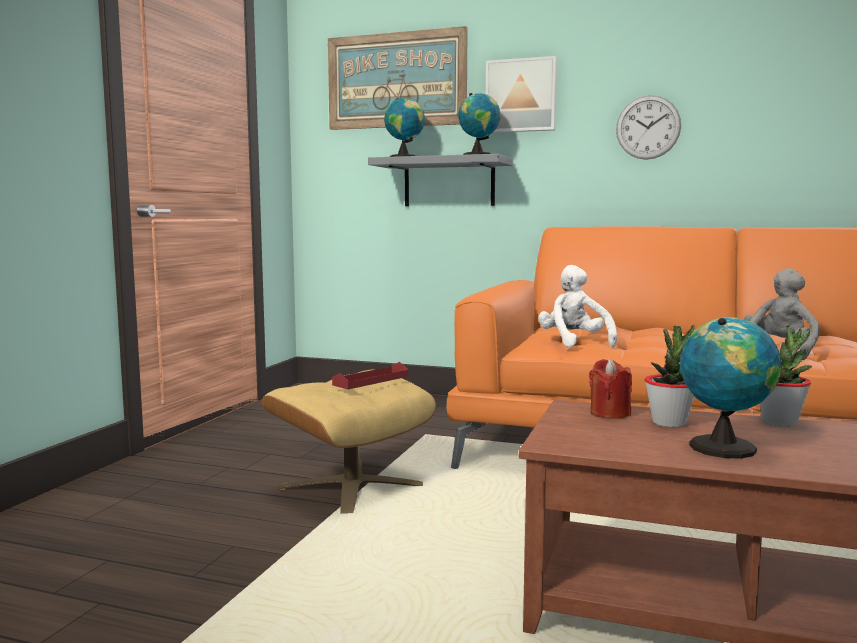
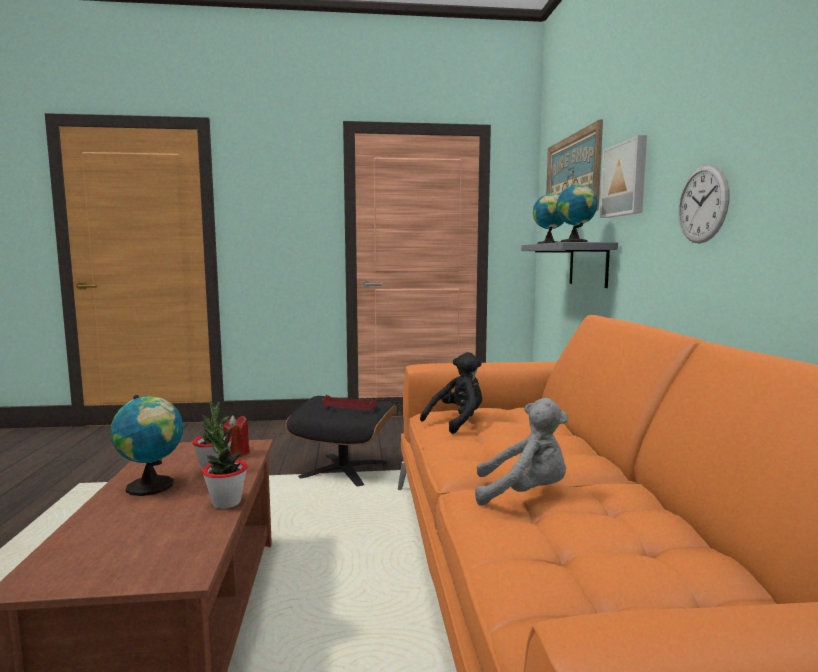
camera: 65 degrees right, 0 degrees up
(351, 486) = (344, 470): beige ottoman -> black ottoman
(574, 343) = (457, 422): white plush toy -> black plush toy

